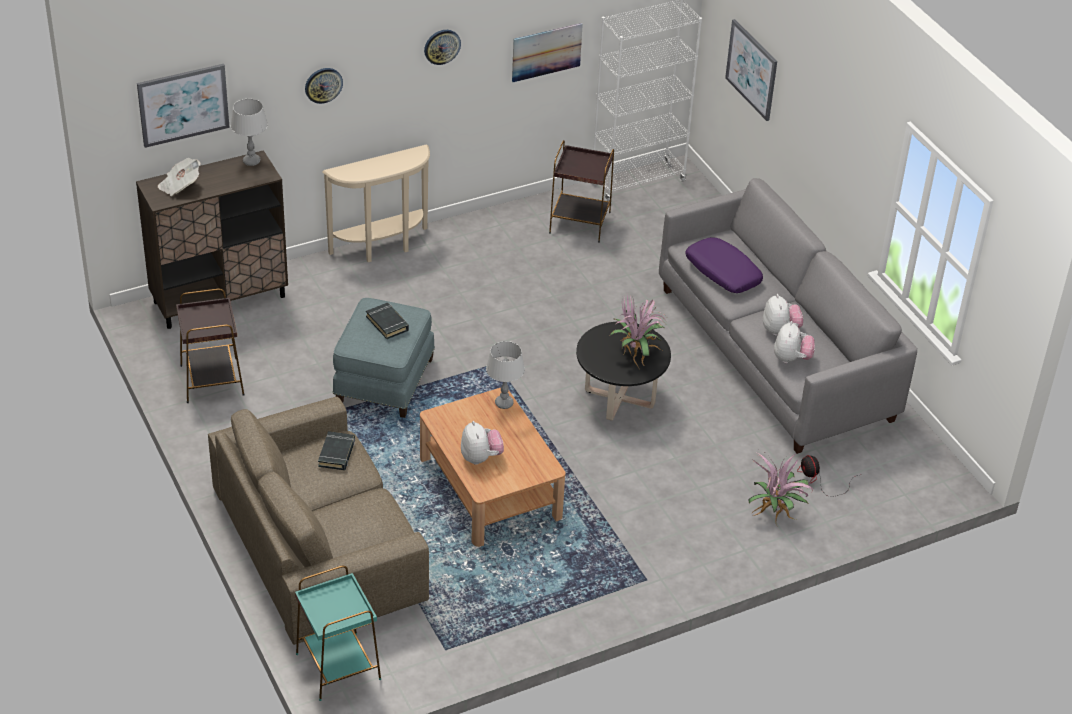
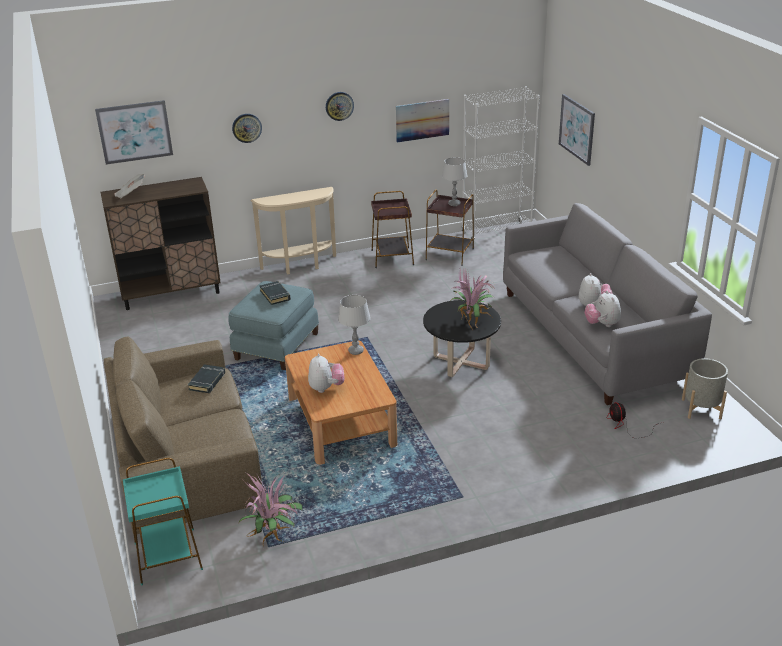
camera: 10 degrees right, 10 degrees down
(212, 379) = (145, 342): brown side table -> brown side table (392, 257)
(251, 161) = (190, 182): grey table lamp -> grey table lamp (454, 204)
(722, 273) = (549, 269): purple pillow -> none
(776, 512) = (586, 448): potted plant -> potted plant (273, 535)
(791, 358) = (602, 324): plush toy -> plush toy turned 150 degrees clockwise
(903, 454) = (701, 409): none -> grey planter

